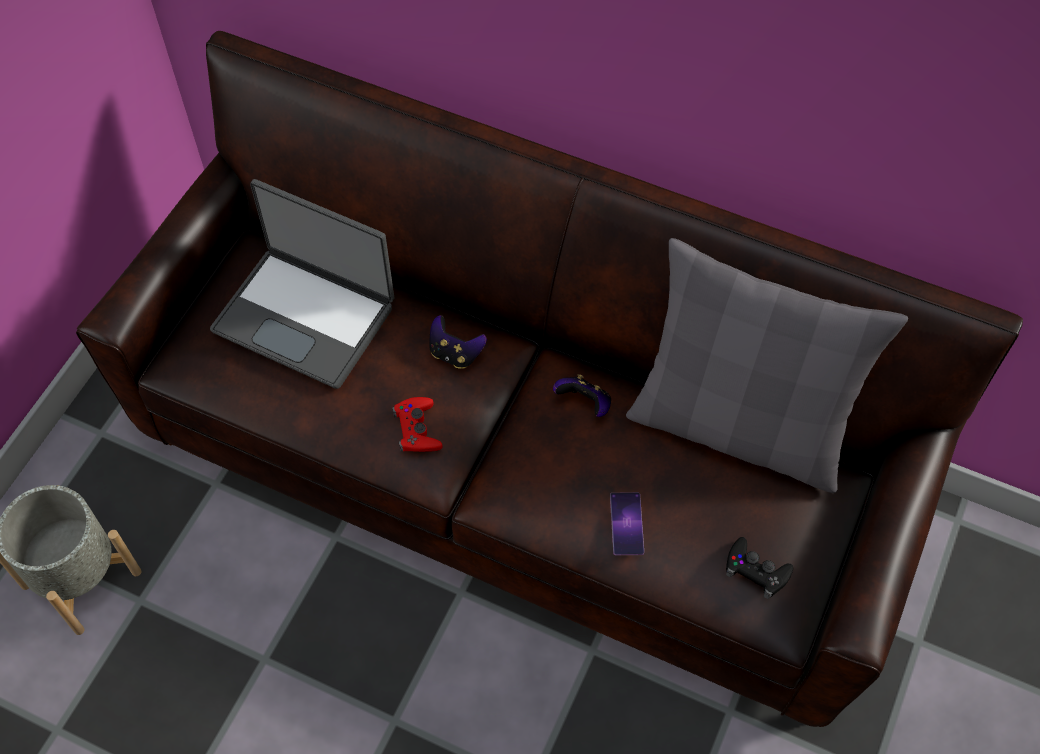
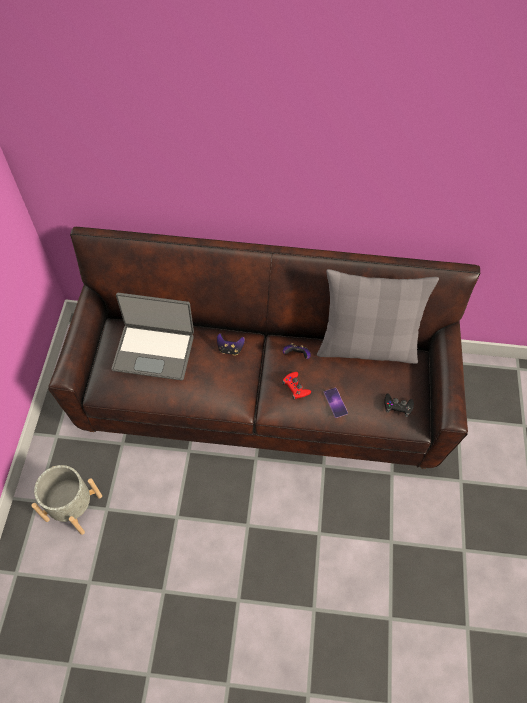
camera: 20 degrees left, 0 degrees up
(417, 429) = (226, 388): red game controller -> red game controller (295, 387)

